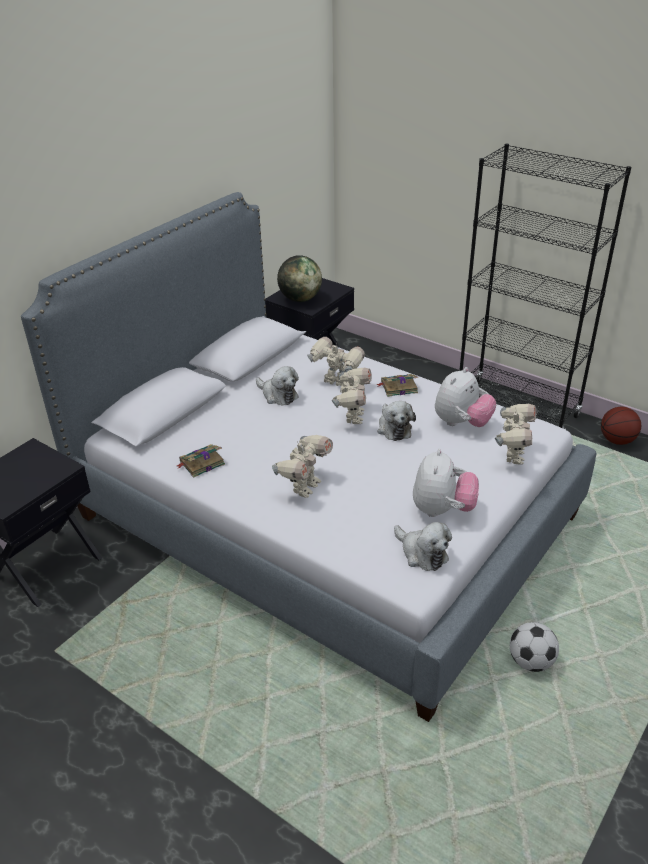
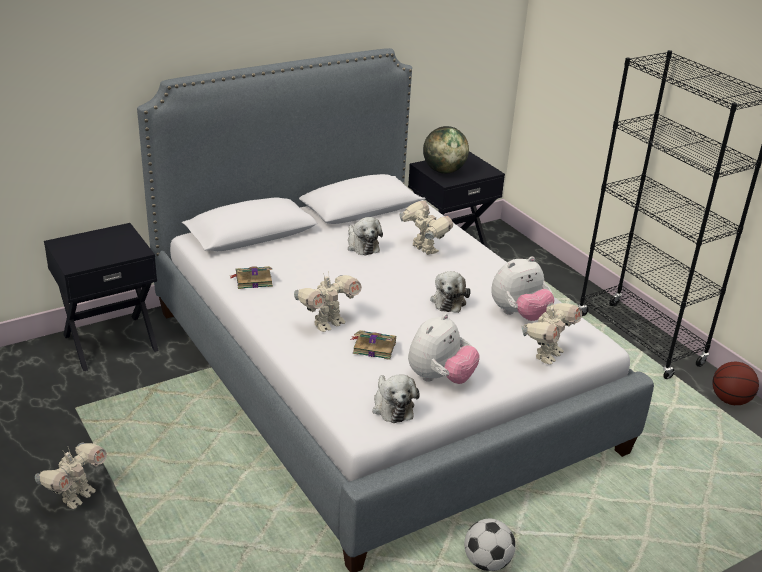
camera: 20 degrees right, 5 degrees down
(352, 417) = (416, 281): toy robot -> toy robot (76, 497)
(398, 387) = (480, 268): book -> book (373, 347)

